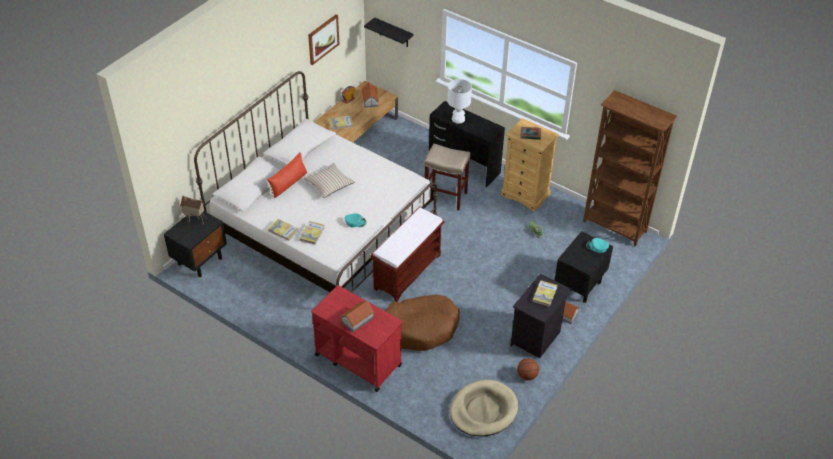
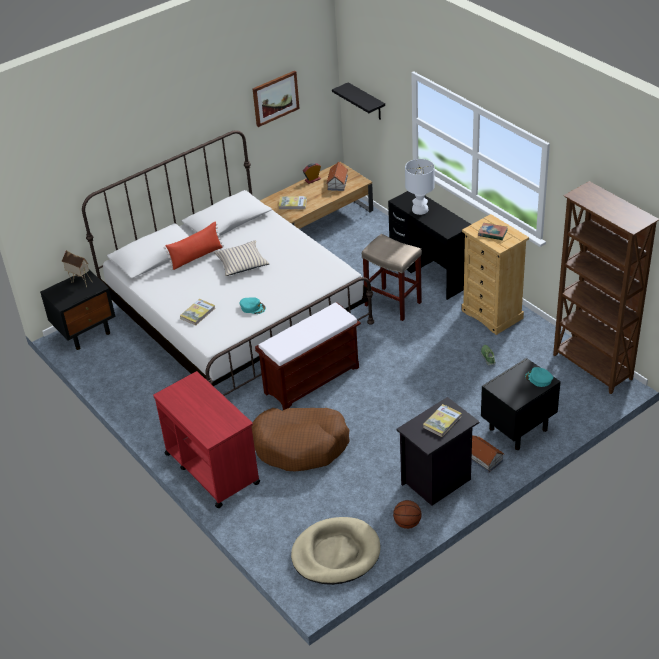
camera: 20 degrees right, 5 degrees down
(283, 231) = (167, 305): book -> none
(357, 319) = (201, 413): toy house -> none

